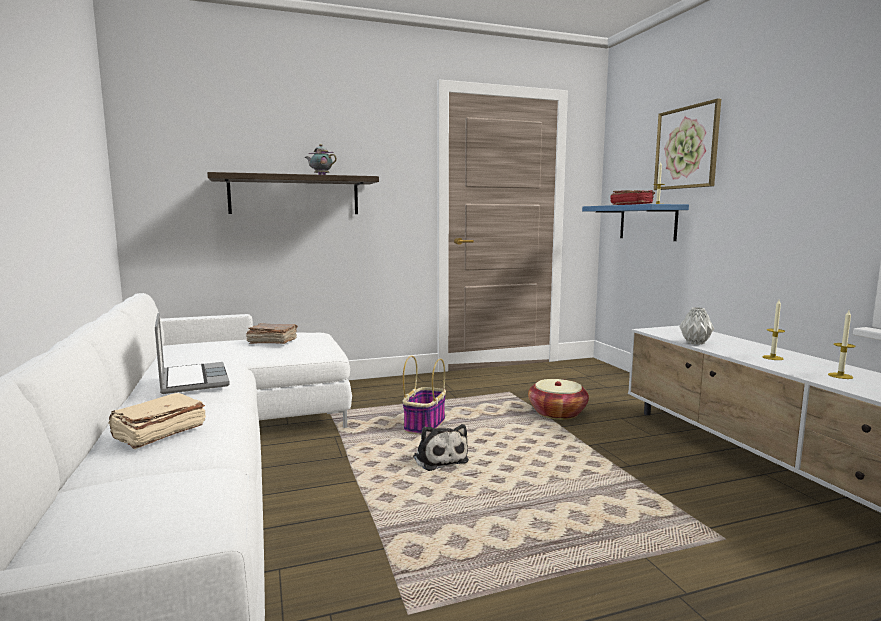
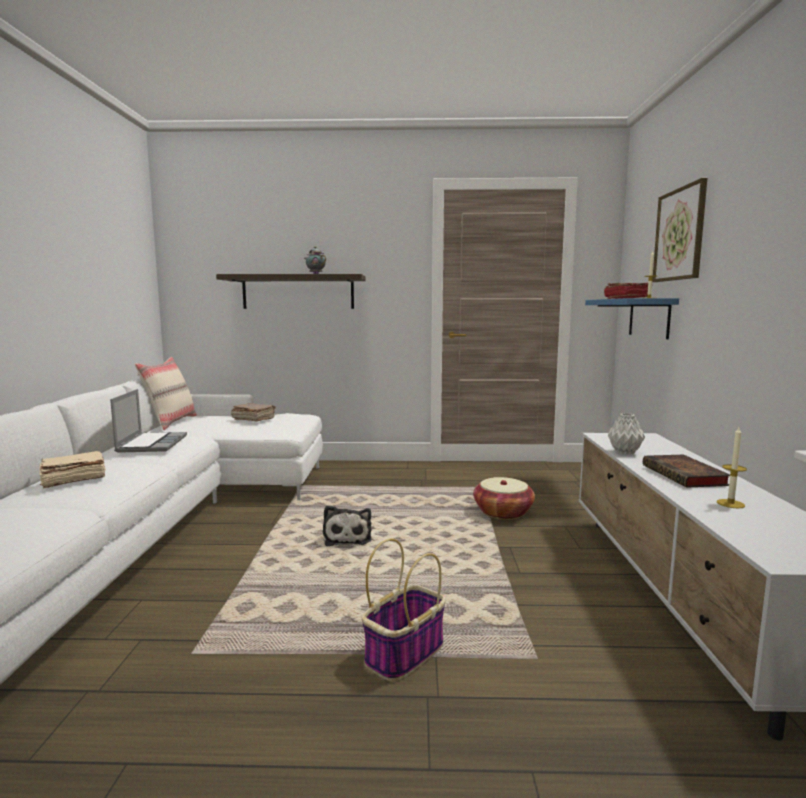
camera: 20 degrees right, 0 degrees up
(164, 353) = (170, 422): none -> beige pillow
(425, 425) = (366, 507): basket -> basket (405, 653)
(772, 358) = (686, 476): candle -> book

